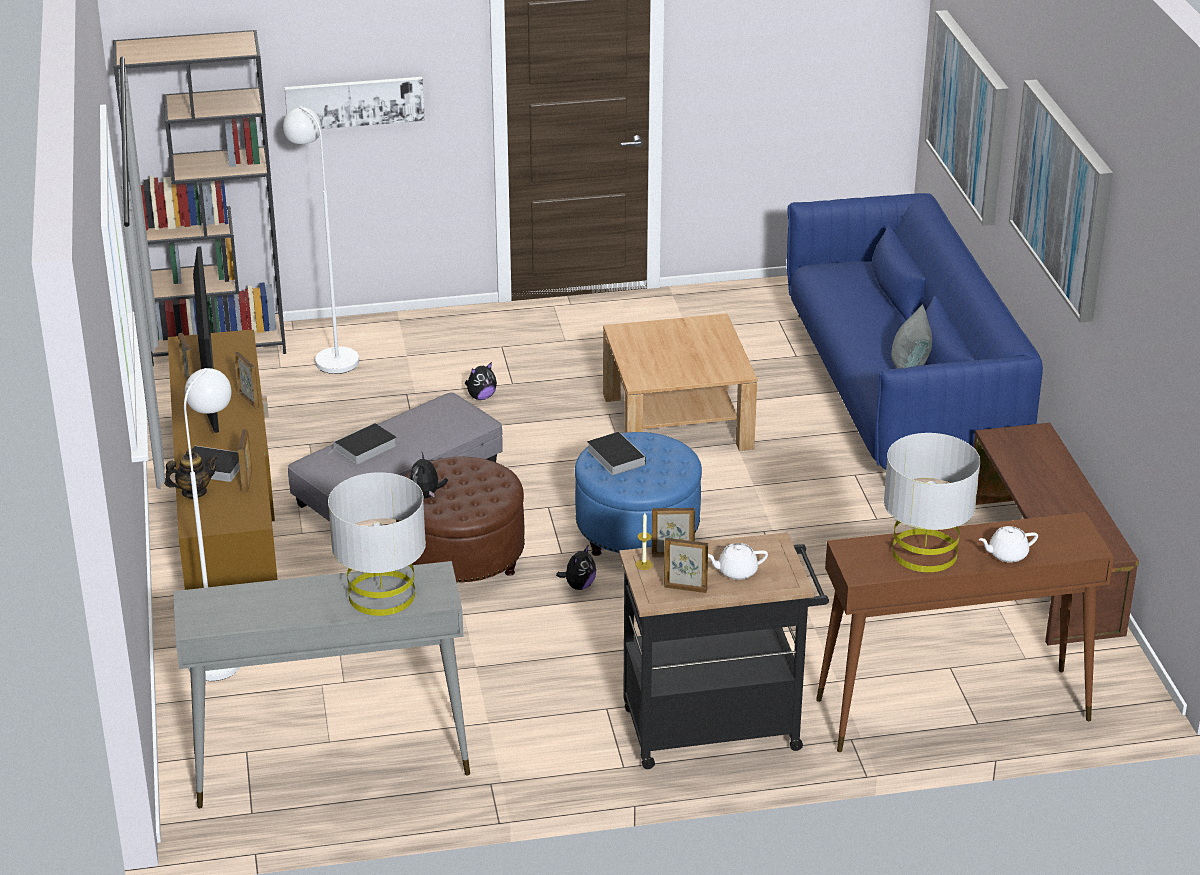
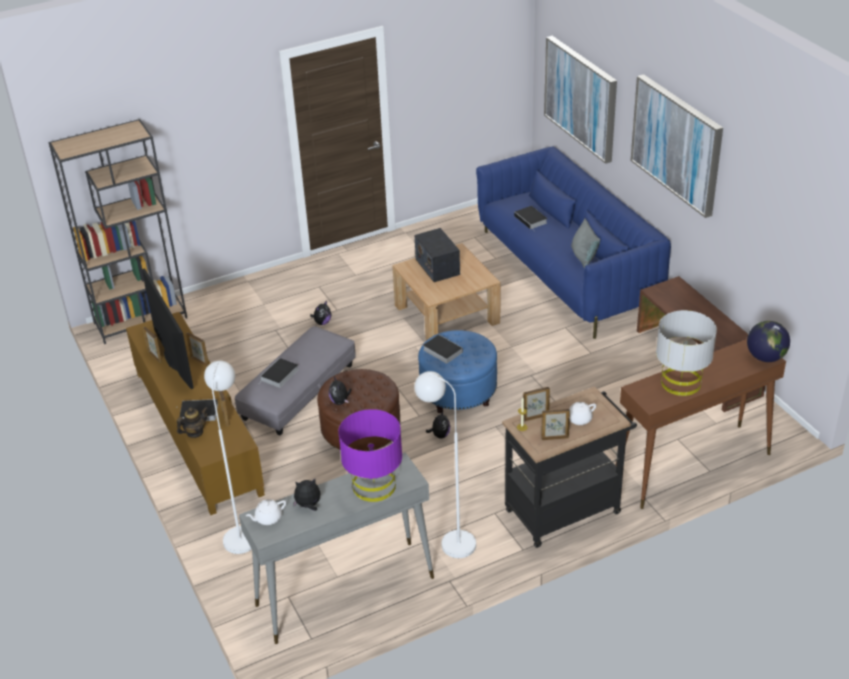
camera: 15 degrees left, 5 degrees up
(275, 600) = (308, 505): none -> plush toy
(329, 357) = (216, 314): white floor lamp -> white floor lamp (449, 541)
(354, 102) = (205, 153): picture -> none
(381, 595) = (373, 486): grey table lamp -> purple table lamp
(670, 339) = (437, 266): none -> radio
(854, 300) = (531, 220): none -> book
(1007, 554) = (727, 373): white teapot -> white teapot (268, 518)
(1083, 545) = (765, 357): none -> globe

